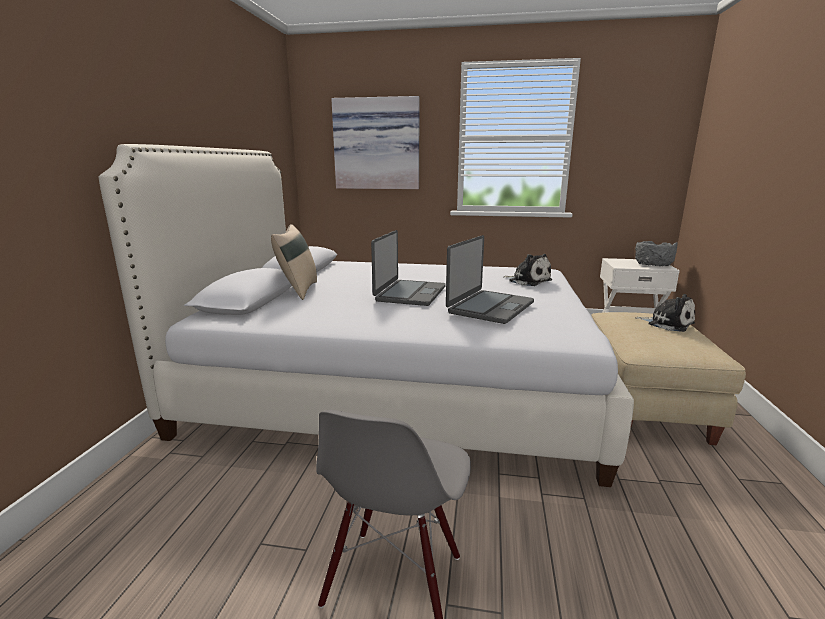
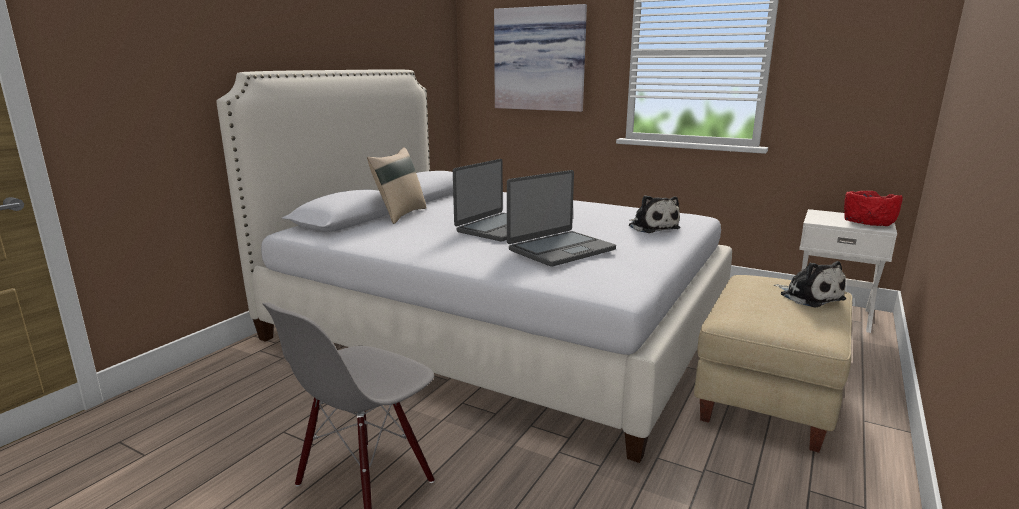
camera: 20 degrees right, 0 degrees up
(652, 265) = (867, 223): grey bowl -> red bowl

